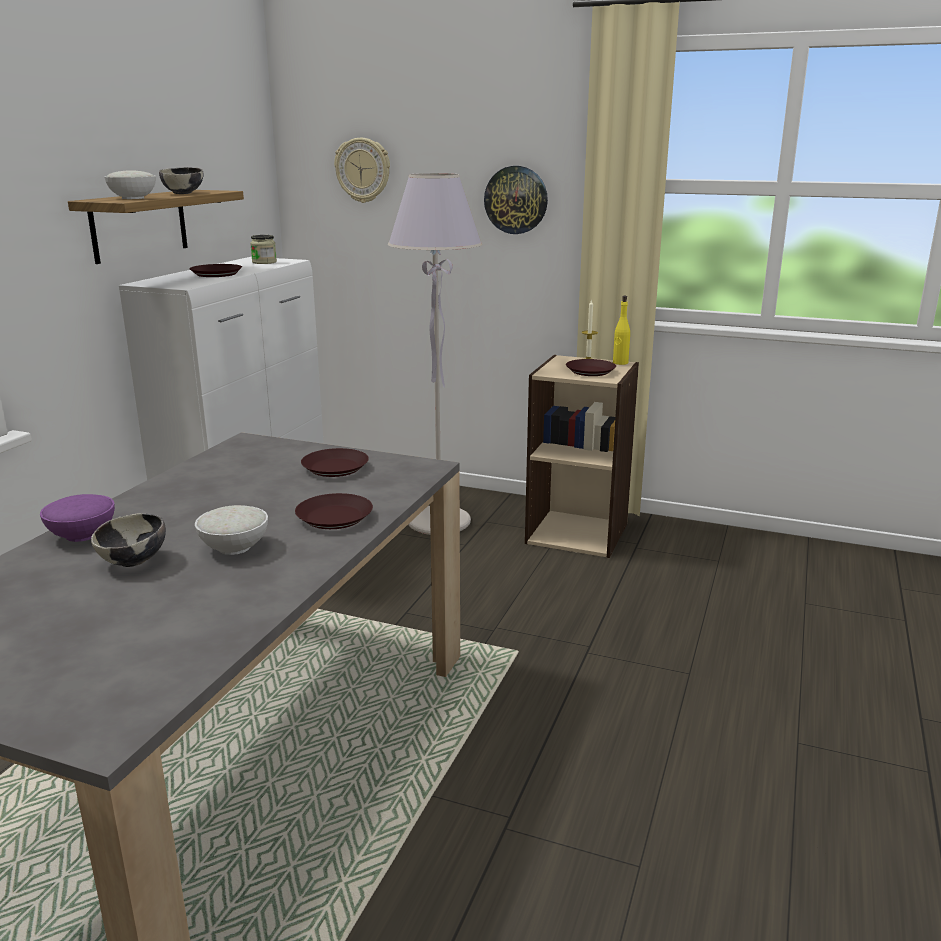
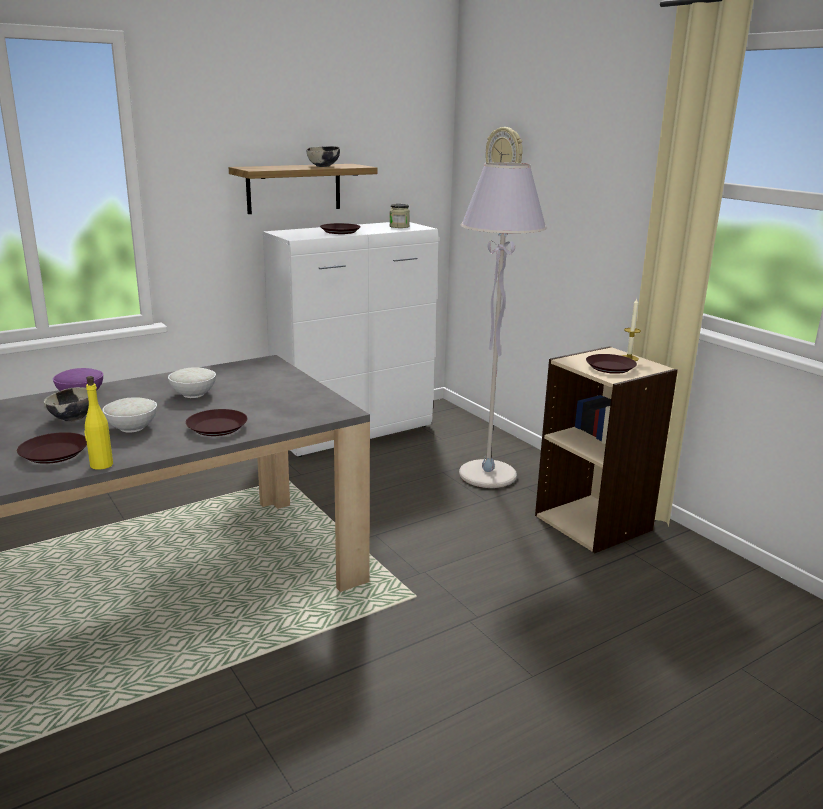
camera: 35 degrees right, 0 degrees up
(132, 198) = (272, 168): white bowl -> white bowl (193, 394)
(334, 468) = (282, 394): brown plate -> brown plate (54, 453)
(516, 200) = (609, 193): wall clock -> none
(620, 363) = (656, 366): yellow bottle -> yellow bottle (101, 465)

